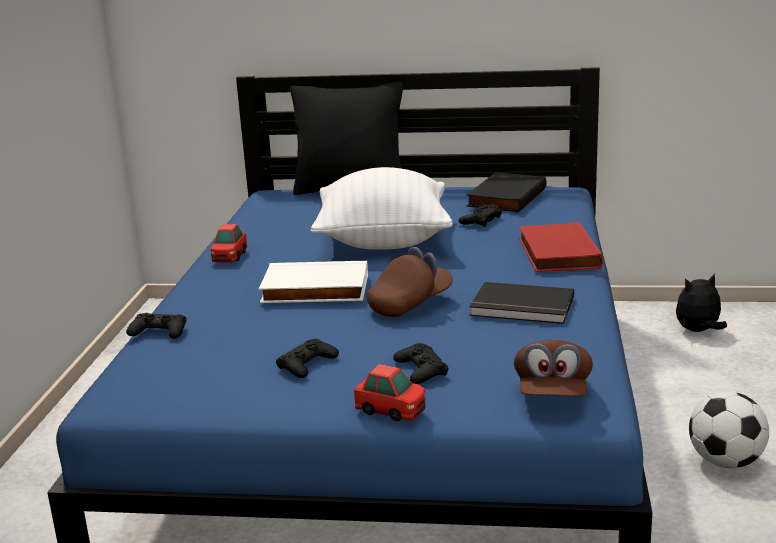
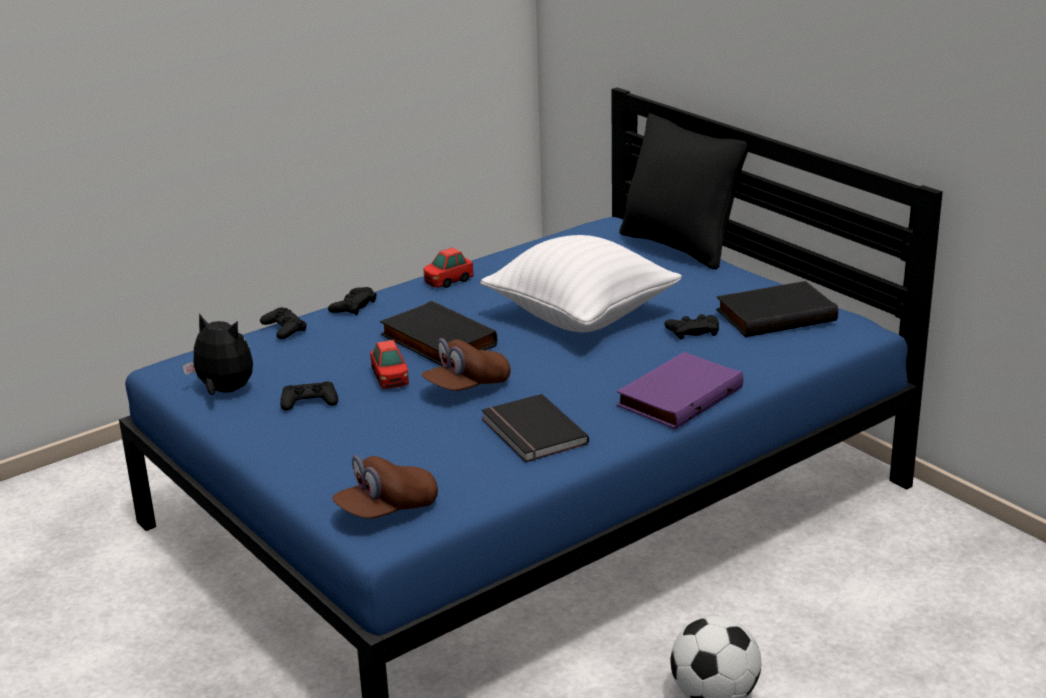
camera: 45 degrees right, 5 degrees up
(314, 290) = (435, 341): white book -> black book
(391, 410) = (277, 463): toy car -> toy car (390, 379)
(410, 304) = (467, 387): brown cap -> brown cap turned 135 degrees clockwise
(420, 370) = (358, 444): black game controller -> black game controller (353, 306)
(556, 253) = (678, 396): red book -> purple book
(698, 331) = (965, 571): plush toy -> plush toy (224, 391)

